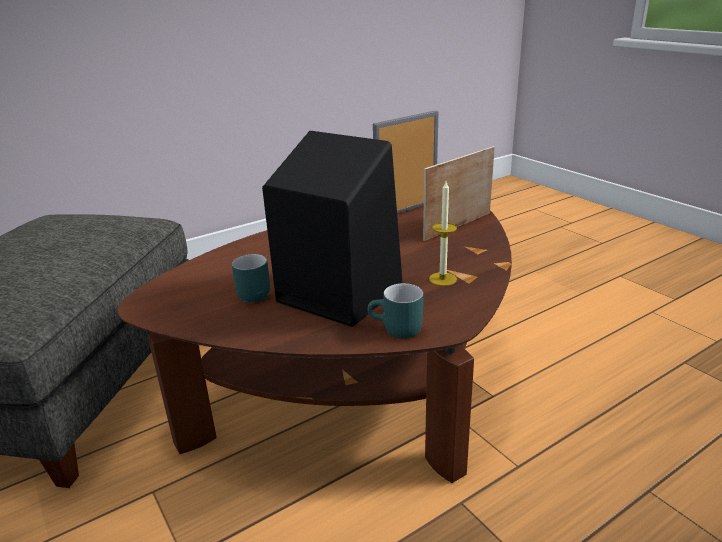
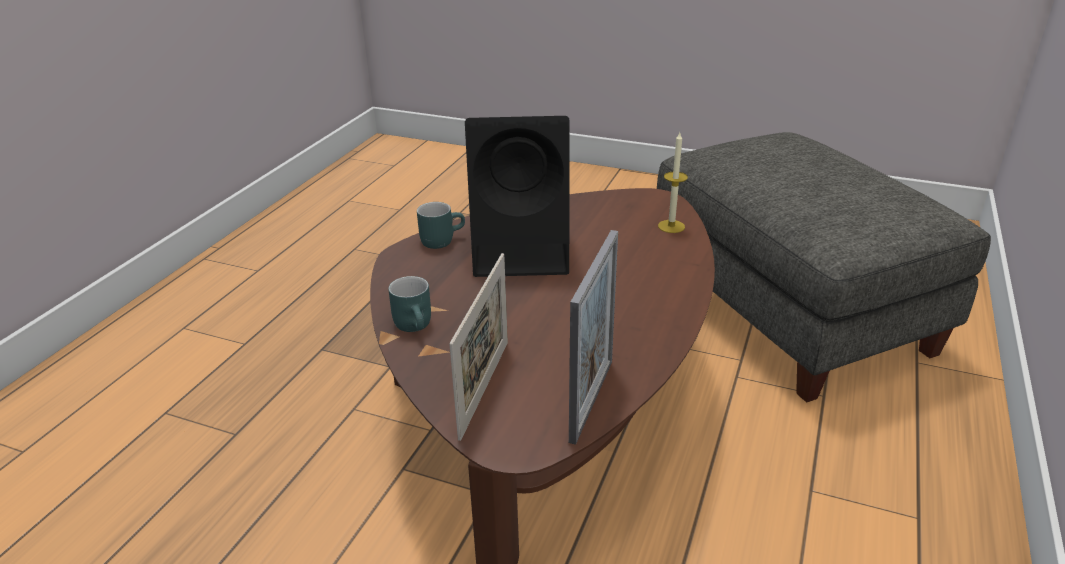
camera: 145 degrees right, 5 degrees up
(253, 292) = (594, 230): turquoise mug -> turquoise mug (417, 325)
(442, 279) = (440, 296): candle -> candle (671, 226)

